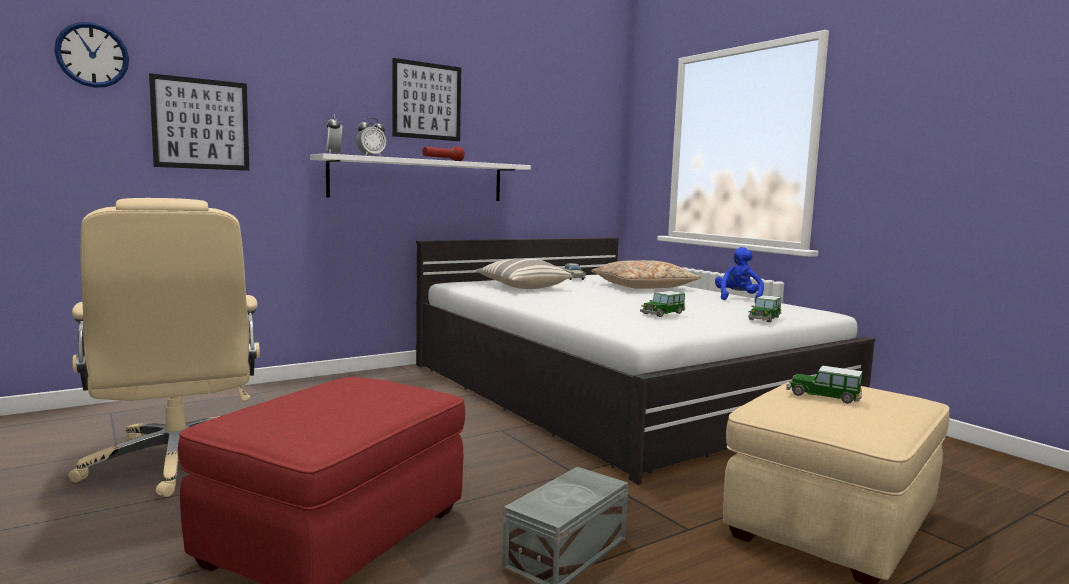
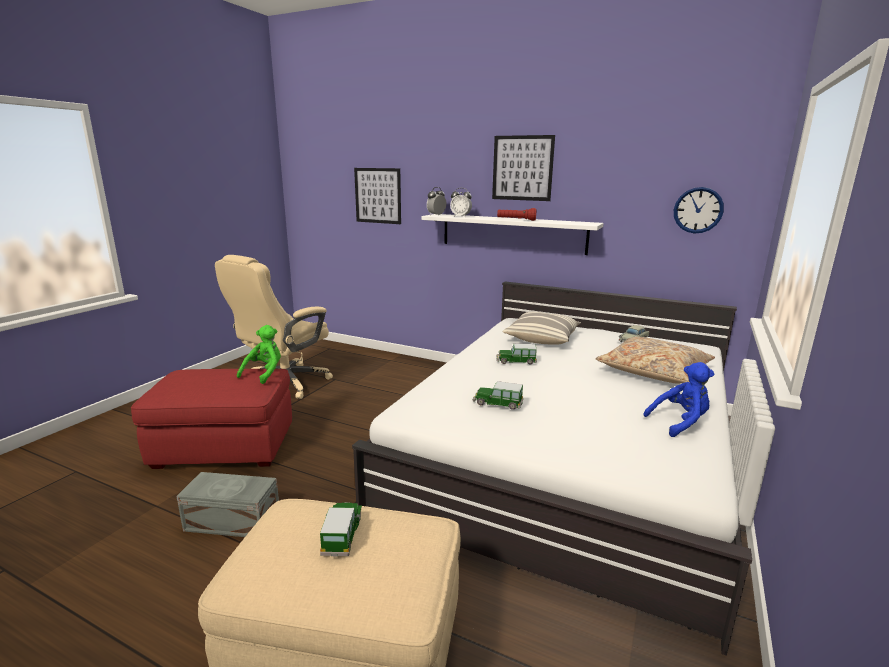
camera: 60 degrees right, 10 degrees up
(92, 55) = (333, 160): wall clock -> wall clock (698, 210)
(366, 378) = (264, 373): none -> green plush toy
(764, 318) = (569, 452): toy car -> toy car (516, 361)

